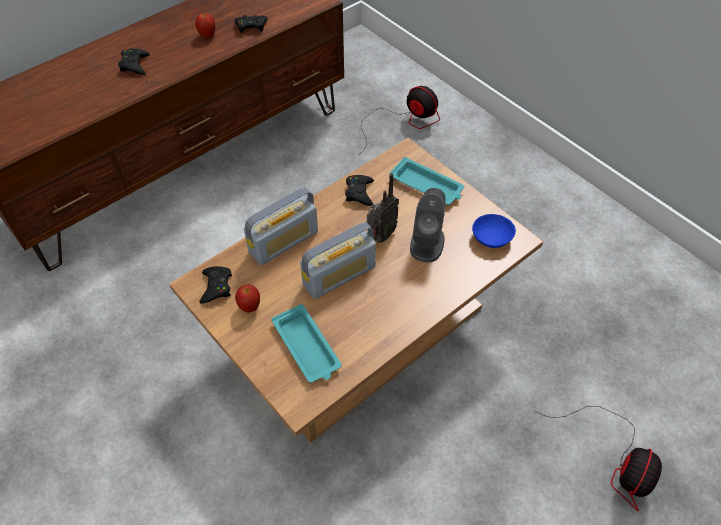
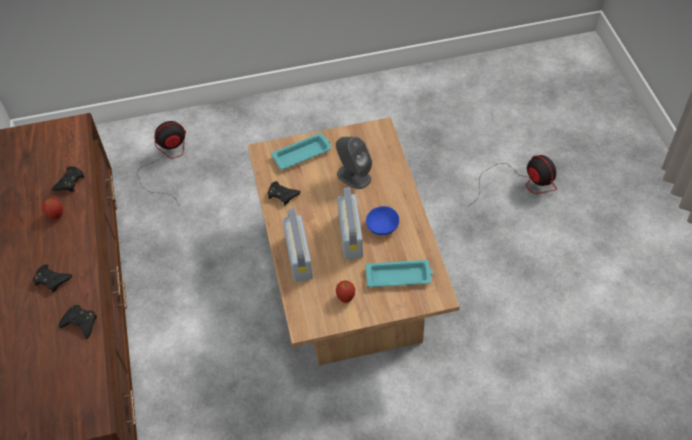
camera: 60 degrees left, 0 degrees up
(216, 287) = (314, 313): black game controller -> black game controller (80, 323)
(380, 236) = (331, 199): radio -> none
(492, 236) = (370, 140): blue bowl -> blue bowl (381, 225)

